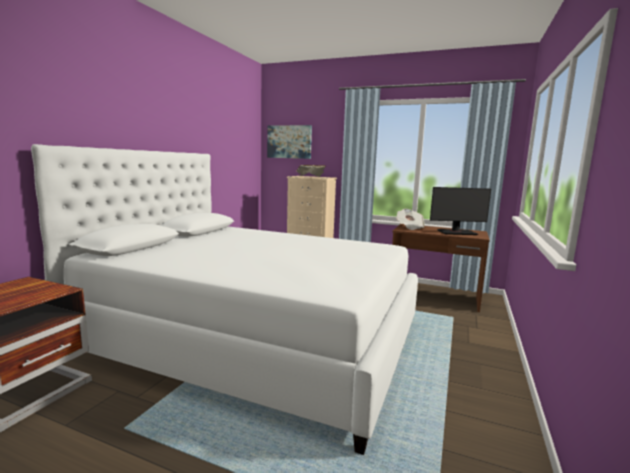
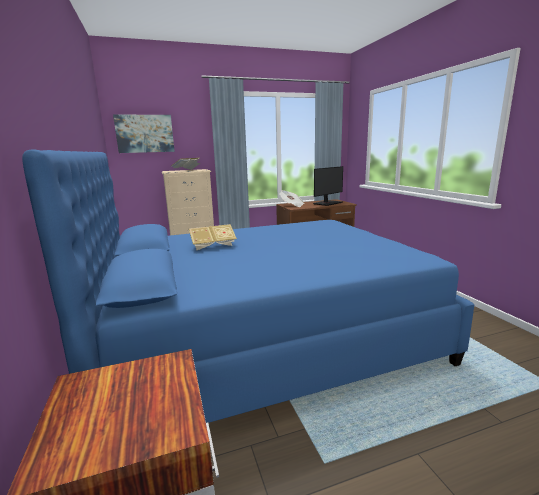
camera: 40 degrees left, 5 degrees up
(234, 239) = (213, 246): none -> book
(255, 337) = (265, 336): white bed -> blue bed

